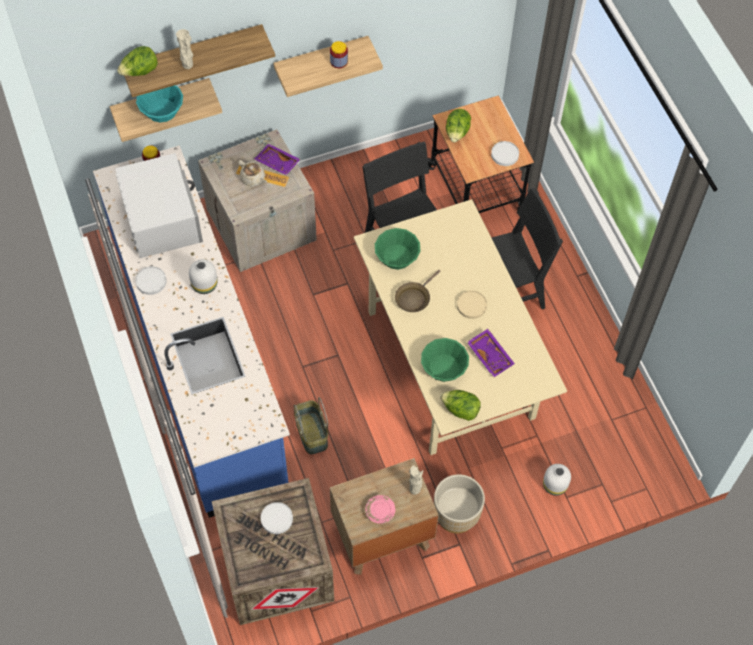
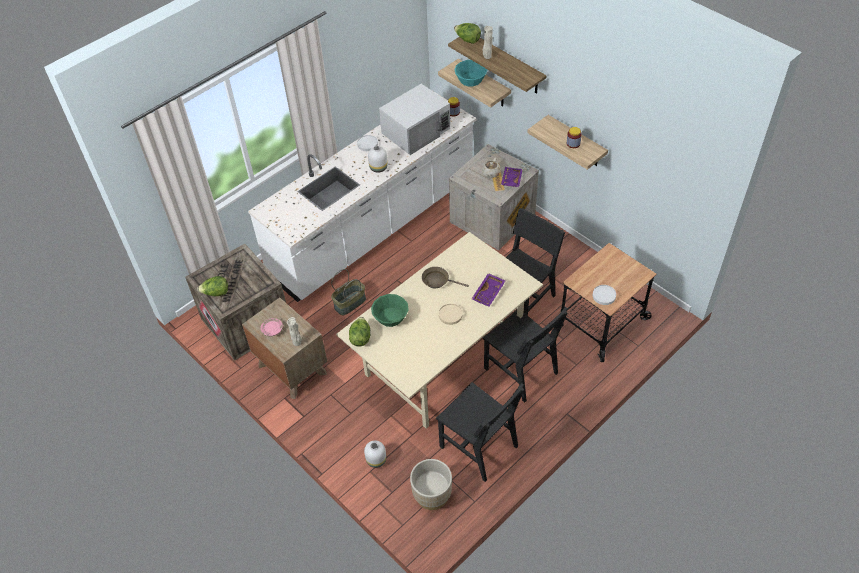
camera: 70 degrees right, 10 degrees down
(200, 359) = (374, 228): blue counter -> white counter
(276, 518) = (245, 278): white plate -> none
(397, 256) = (466, 259): green bowl -> none
(456, 515) = (325, 406): beige planter -> beige planter (432, 495)
(457, 133) = (603, 261): lettuce -> lettuce (216, 293)
(490, 355) = (414, 340): purple tray -> purple tray (489, 293)
(581, 376) = (478, 446): none -> black chair

